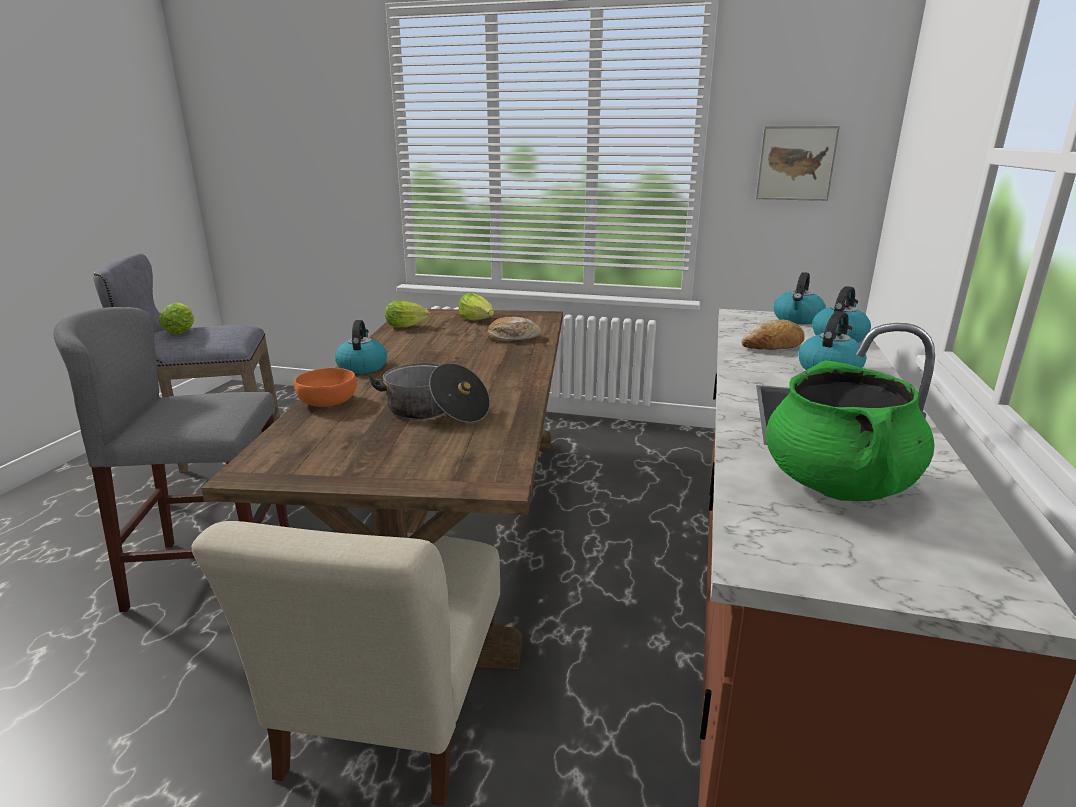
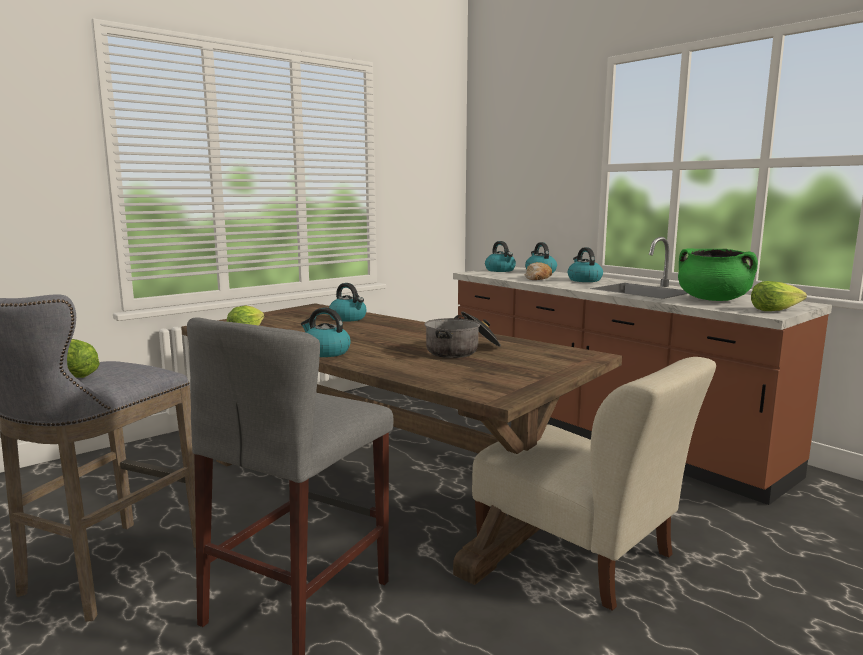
camera: 55 degrees left, 10 degrees down
(329, 402) = (392, 367): orange bowl -> none
(477, 320) = (282, 318): lettuce -> lettuce (774, 310)
(513, 337) = (348, 318): bread -> kettle
(796, 163) = (423, 181): picture -> none

